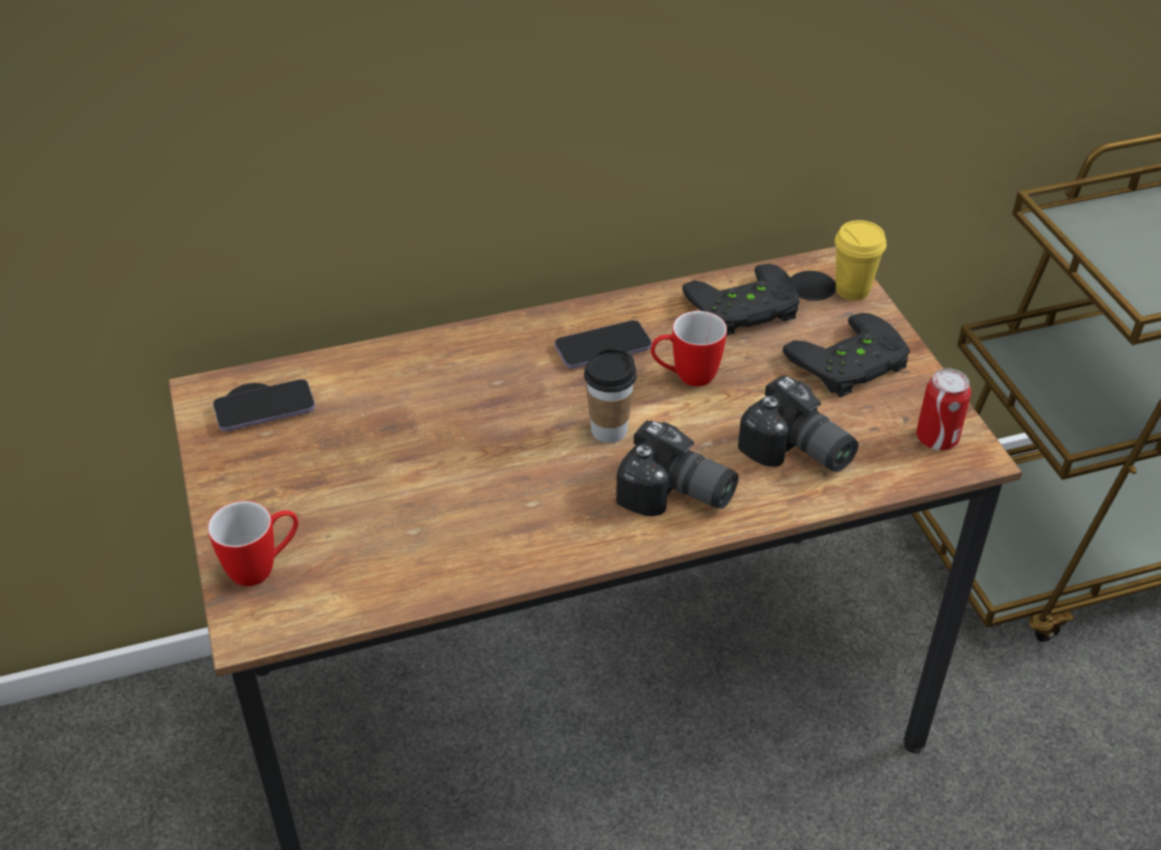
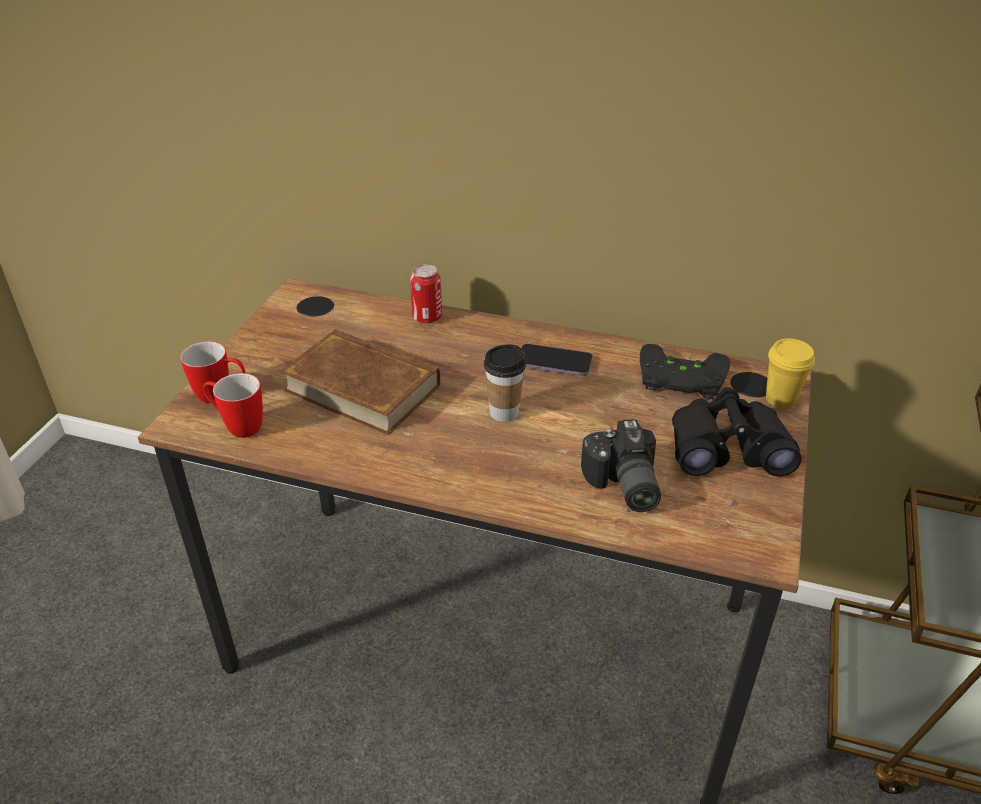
camera: 35 degrees right, 5 degrees down
(264, 408) = (316, 313): phone -> none
(424, 475) = (362, 387): none -> brown book
(676, 495) = (505, 472): camera -> none
(685, 377) = (592, 403): mug -> mug (237, 426)
(852, 365) = (727, 448): black game controller -> black binoculars
(937, 438) = (746, 528): can -> can (427, 317)

